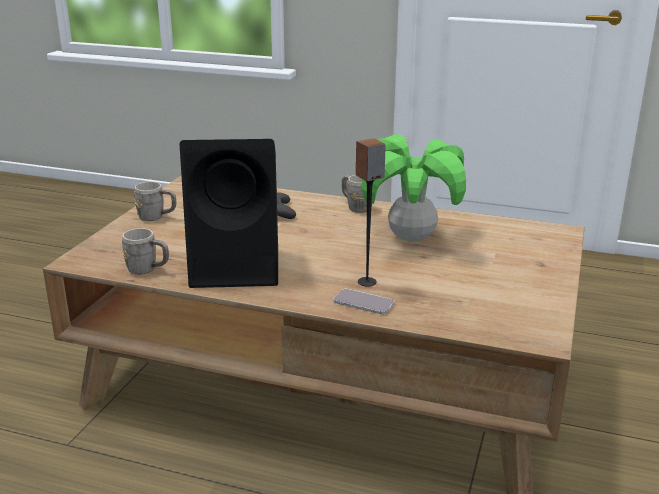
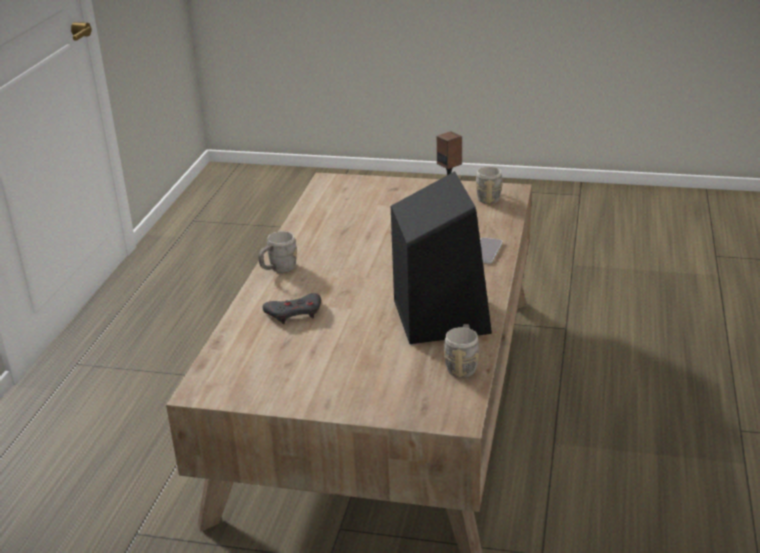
camera: 95 degrees left, 5 degrees up
(156, 217) = (321, 390): grey mug -> grey mug (488, 196)
(412, 238) = (354, 238): potted plant -> none

